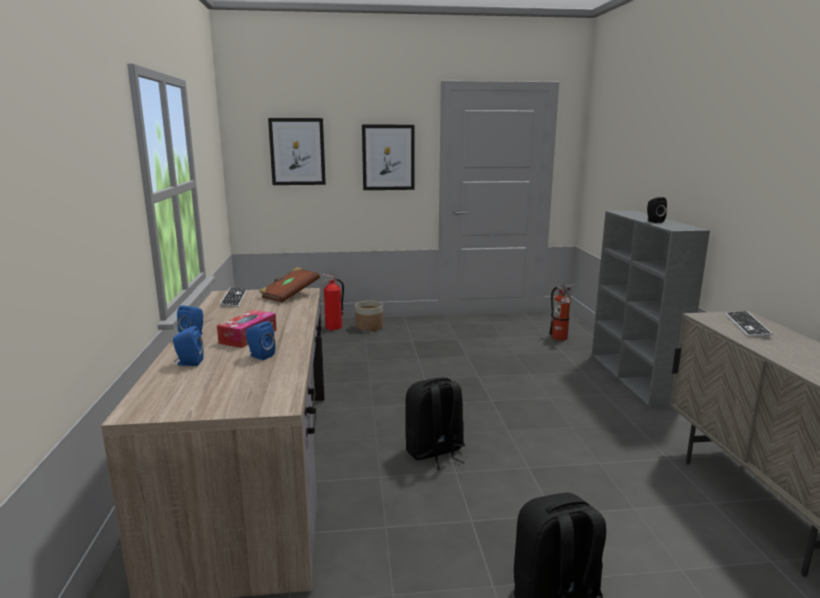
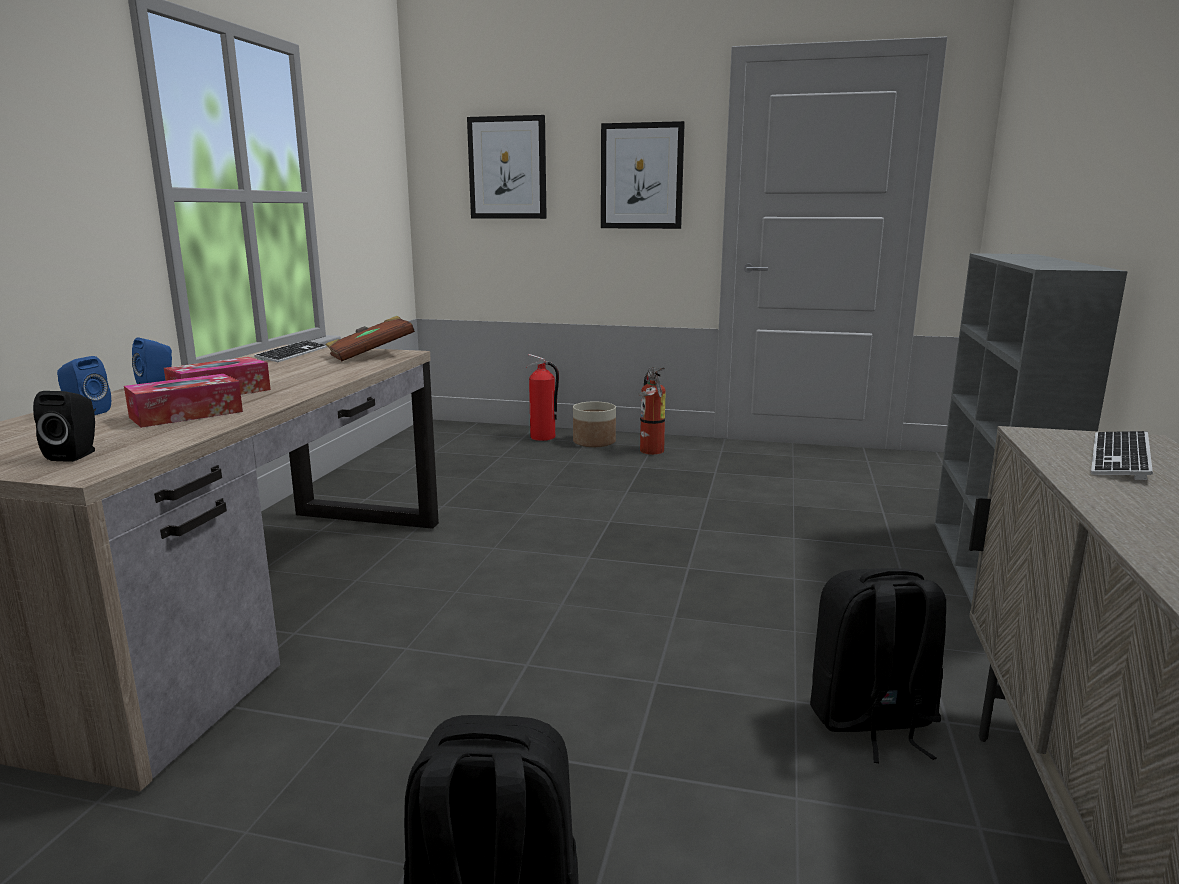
camera: 20 degrees right, 0 degrees up
(260, 356) = (186, 414): blue speaker -> tissue box
(434, 452) = (522, 628): black backpack -> black backpack (872, 721)
(560, 338) = (896, 492): fire extinguisher -> fire extinguisher (651, 452)
(653, 221) = (1030, 261): black speaker -> black speaker (76, 455)

